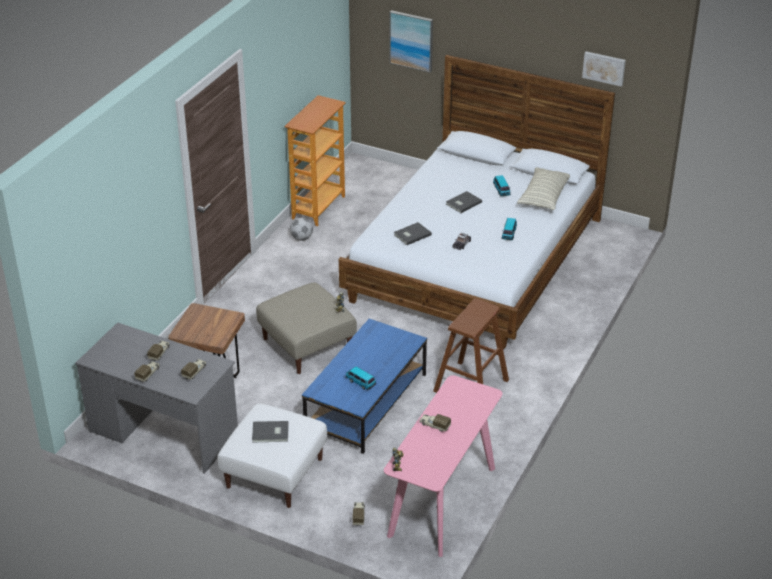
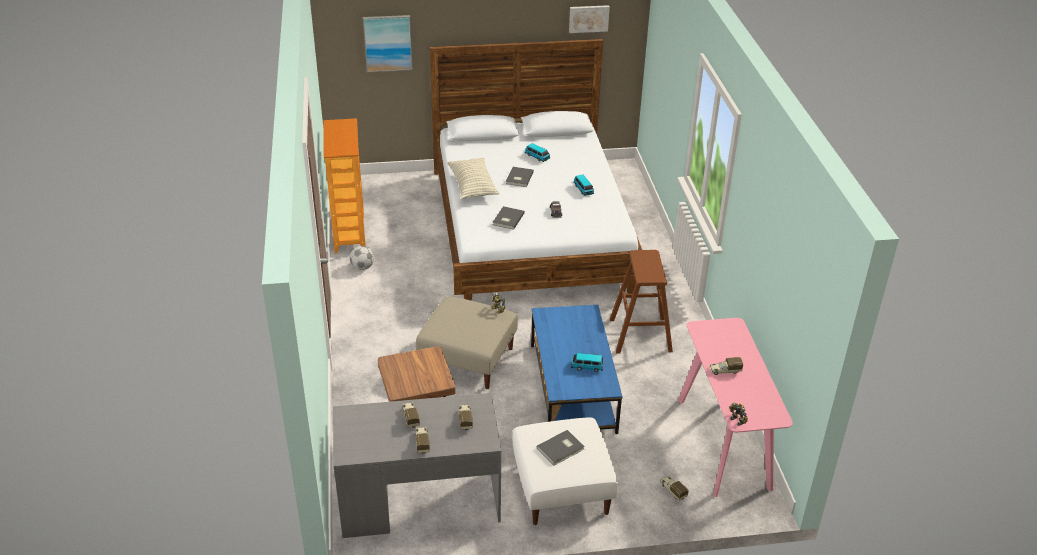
camera: 35 degrees left, 0 degrees up
(544, 197) = (576, 151): pillow -> pillow (472, 186)

